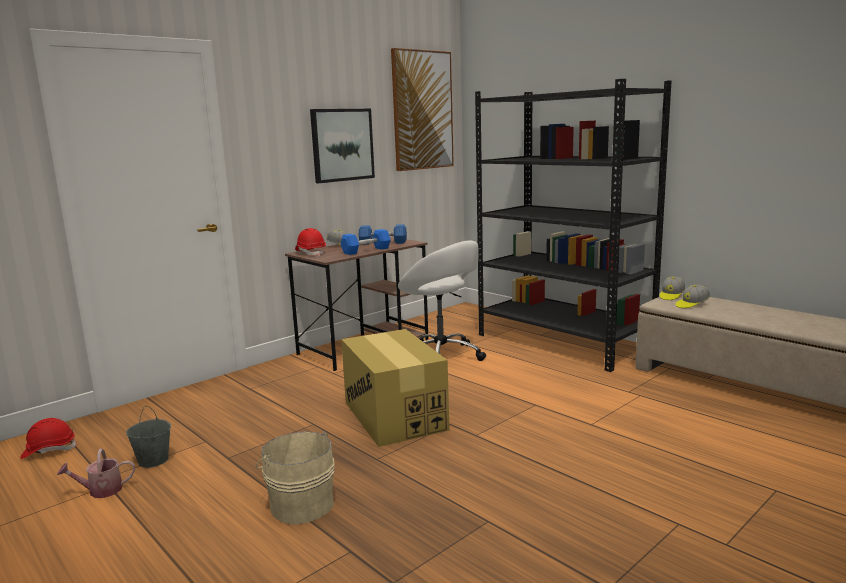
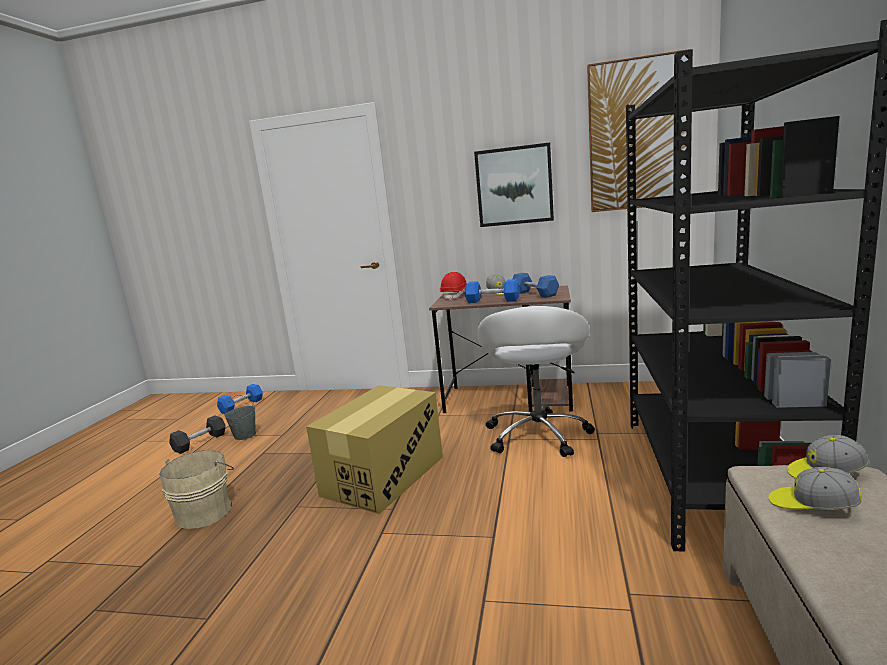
camera: 55 degrees right, 0 degrees up
(49, 450) = (242, 406): red hard hat -> blue dumbbell
(101, 491) = (200, 442): watering can -> grey dumbbell

